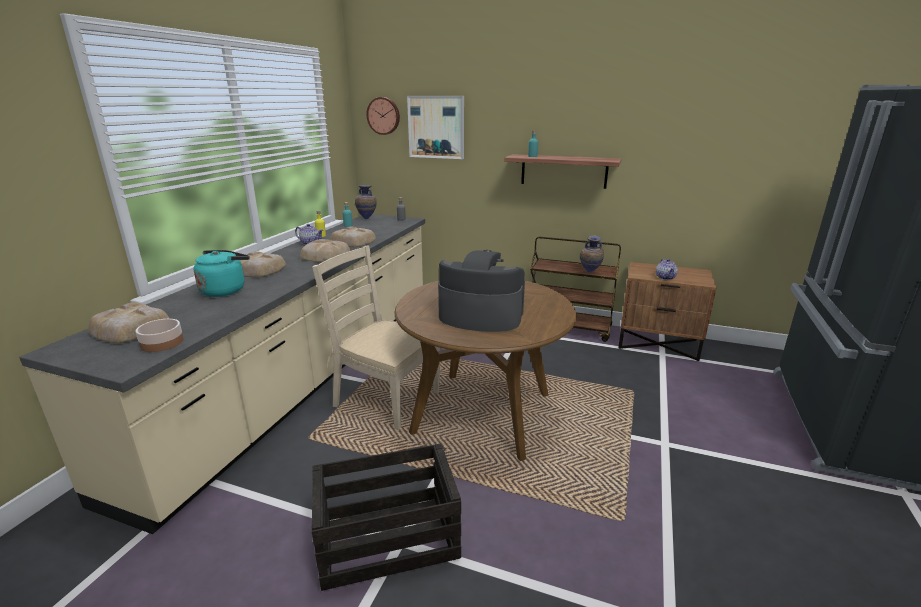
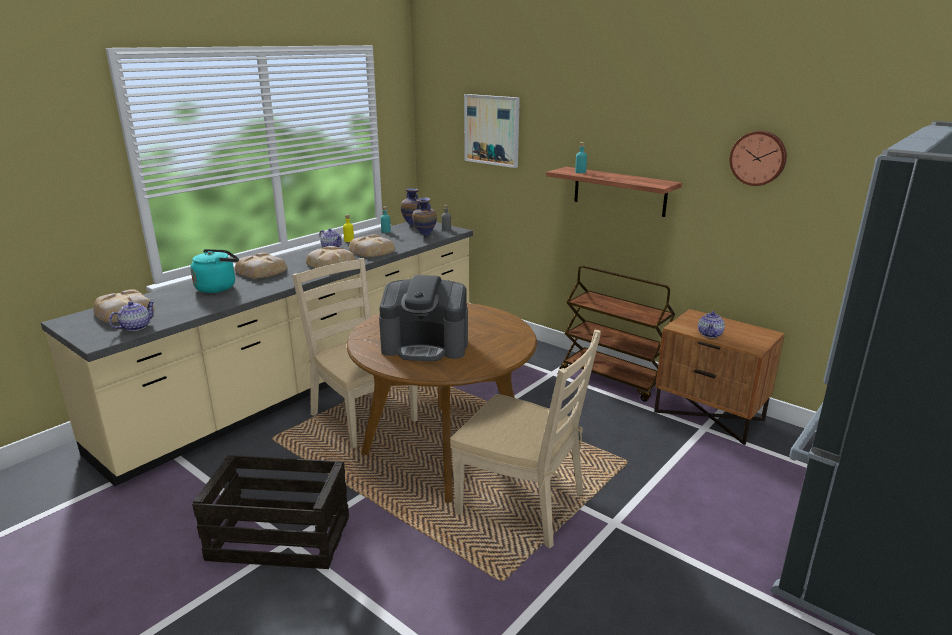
camera: 20 degrees right, 0 degrees up
(161, 343) = (135, 327): bowl -> teapot
(384, 116) = (443, 114): wall clock -> wall clock (758, 158)
(480, 316) = (426, 346): coffee machine -> coffee machine turned 150 degrees clockwise
(583, 445) = (522, 503): none -> beige chair
(589, 273) = (629, 316): vase -> vase (424, 236)

